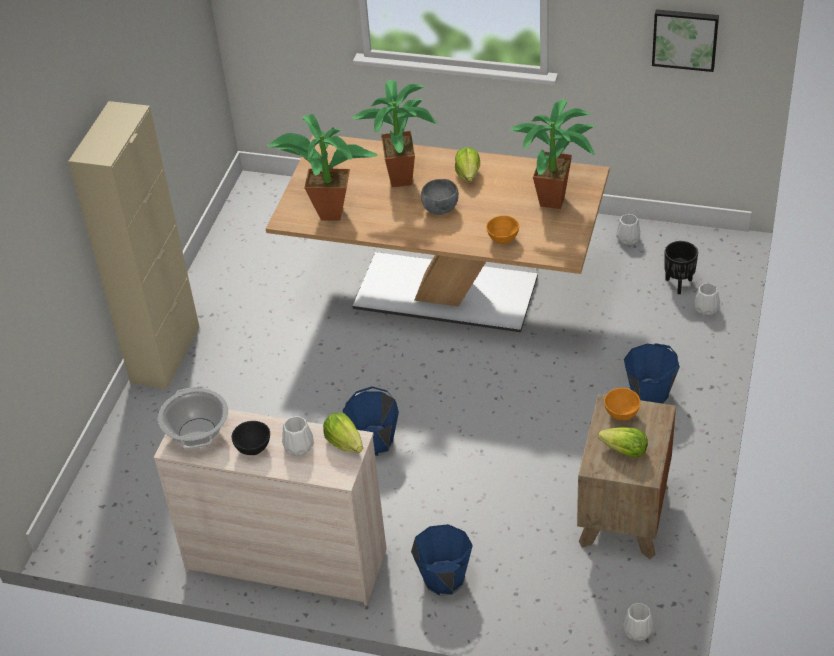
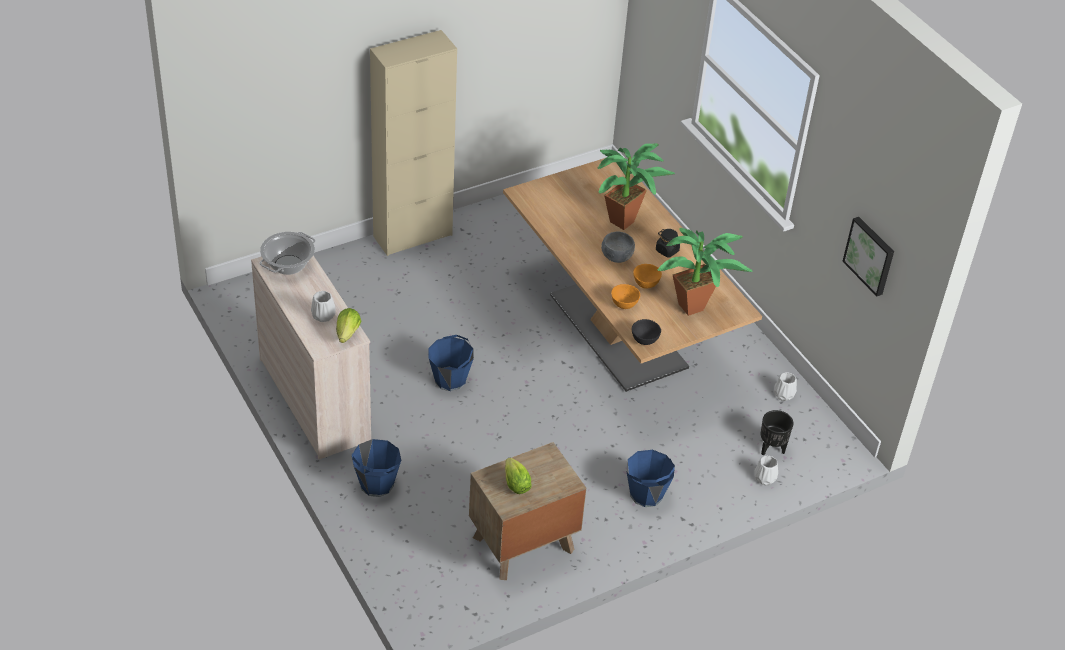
camera: 40 degrees right, 0 degrees up
(254, 448) = (302, 297): black bowl -> black bowl (645, 341)
(326, 211) = (551, 206): potted plant -> none
(468, 174) = (667, 250): lettuce -> black jar
(621, 413) = (547, 464): orange bowl -> orange bowl (646, 284)
(638, 631) = (433, 608): white vase -> none

